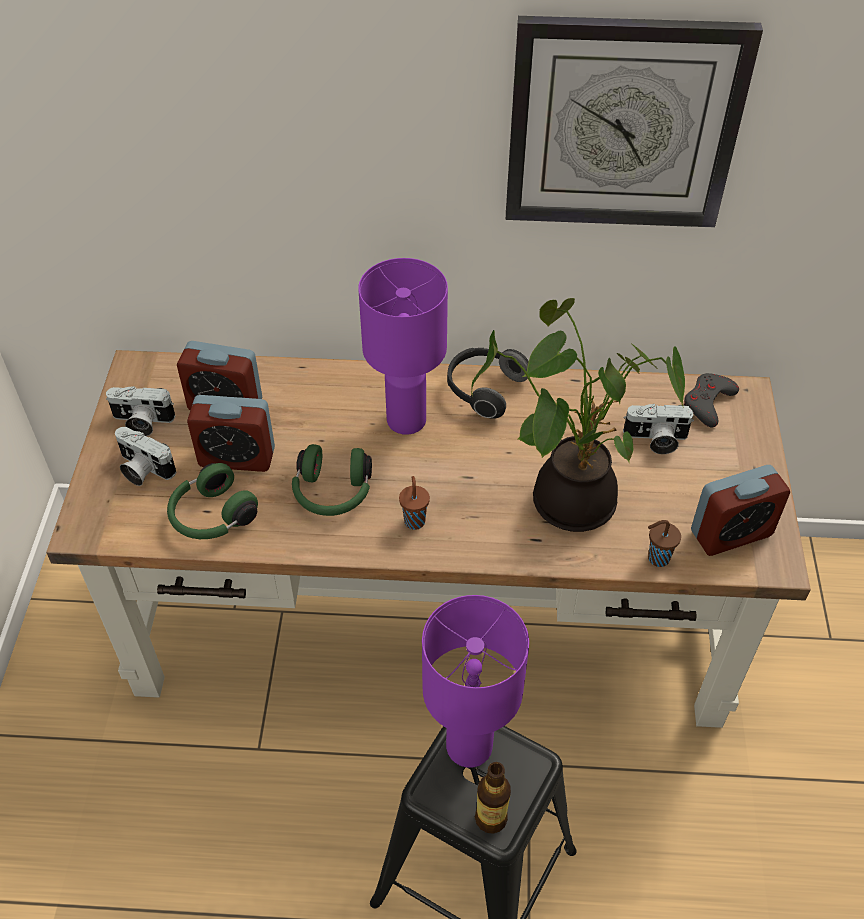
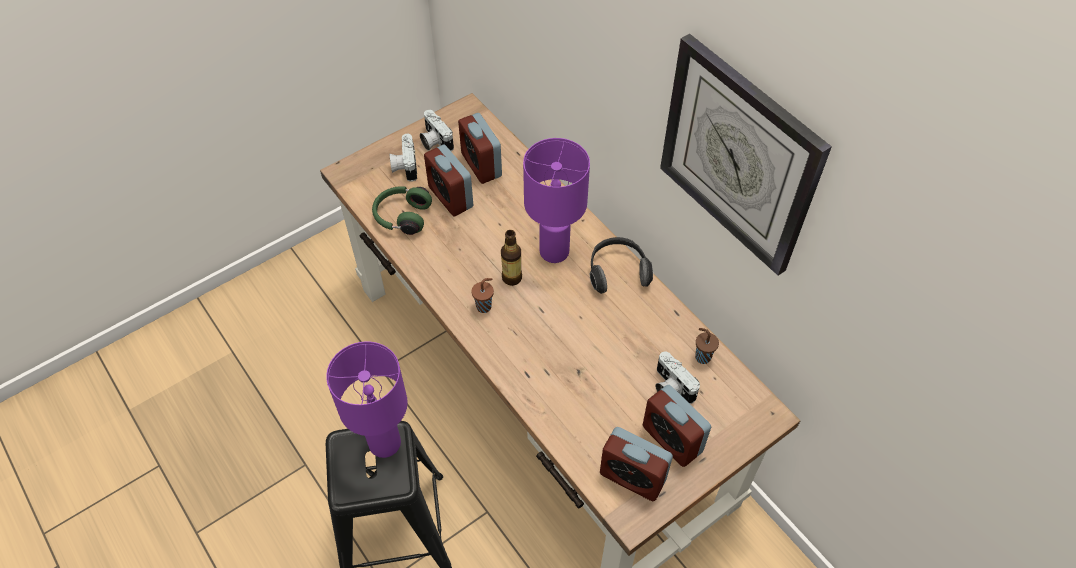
camera: 50 degrees right, 5 degrees up
(332, 493) = (467, 256): green headphones -> none
(491, 818) = (349, 484): bottle -> bottle (512, 278)
(569, 497) = (575, 370): potted plant -> none
(657, 558) = (572, 447): brown cup -> brown cup (702, 356)
(708, 403) = (735, 397): grey game controller -> none
(714, 476) = (672, 439): none -> alarm clock

